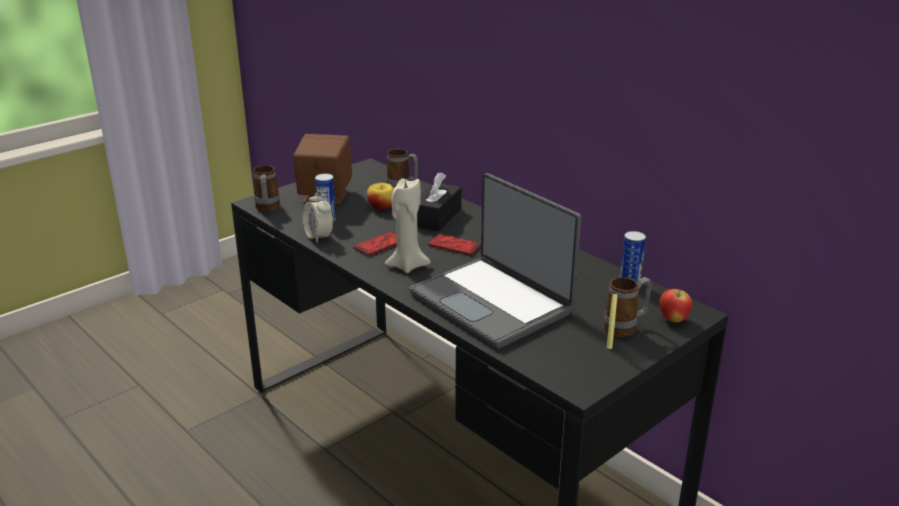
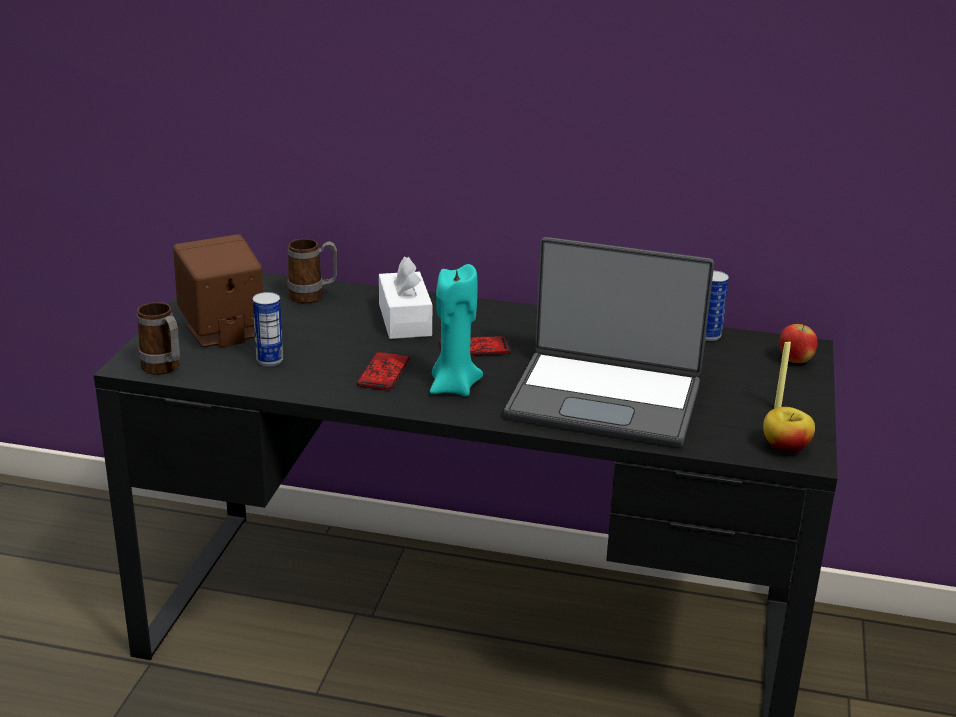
camera: 35 degrees left, 0 degrees up
(319, 237) = (291, 385): alarm clock -> none
(381, 207) = (318, 325): apple -> apple (785, 448)
(407, 265) = (453, 387): beige candle -> turquoise candle
(436, 217) = (405, 320): black tissue box -> white tissue box
(625, 328) = (766, 383): mug -> none

